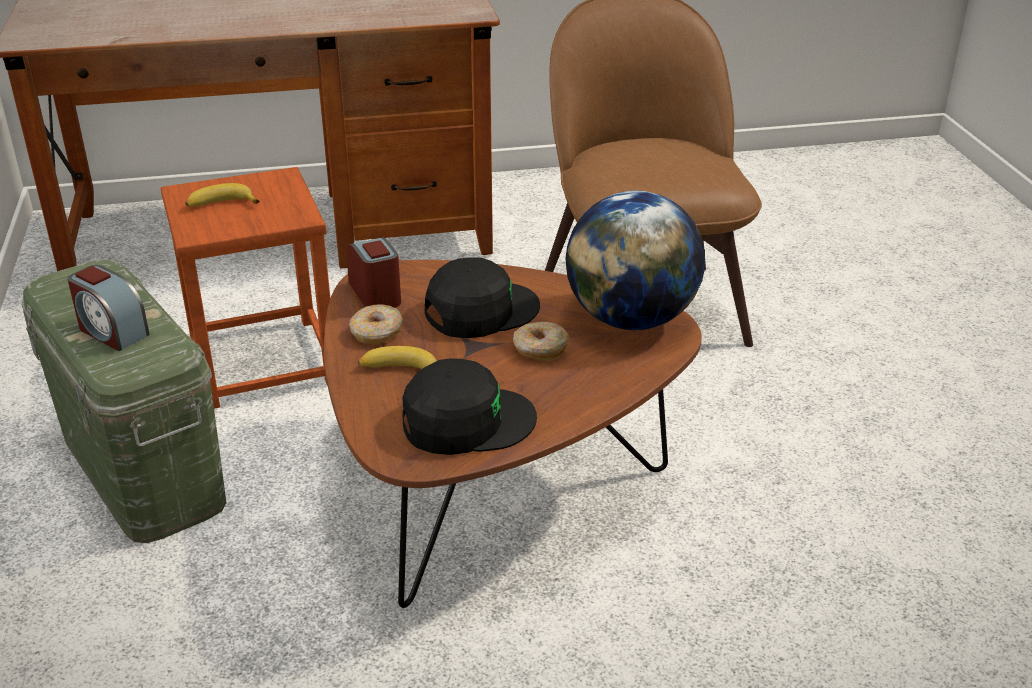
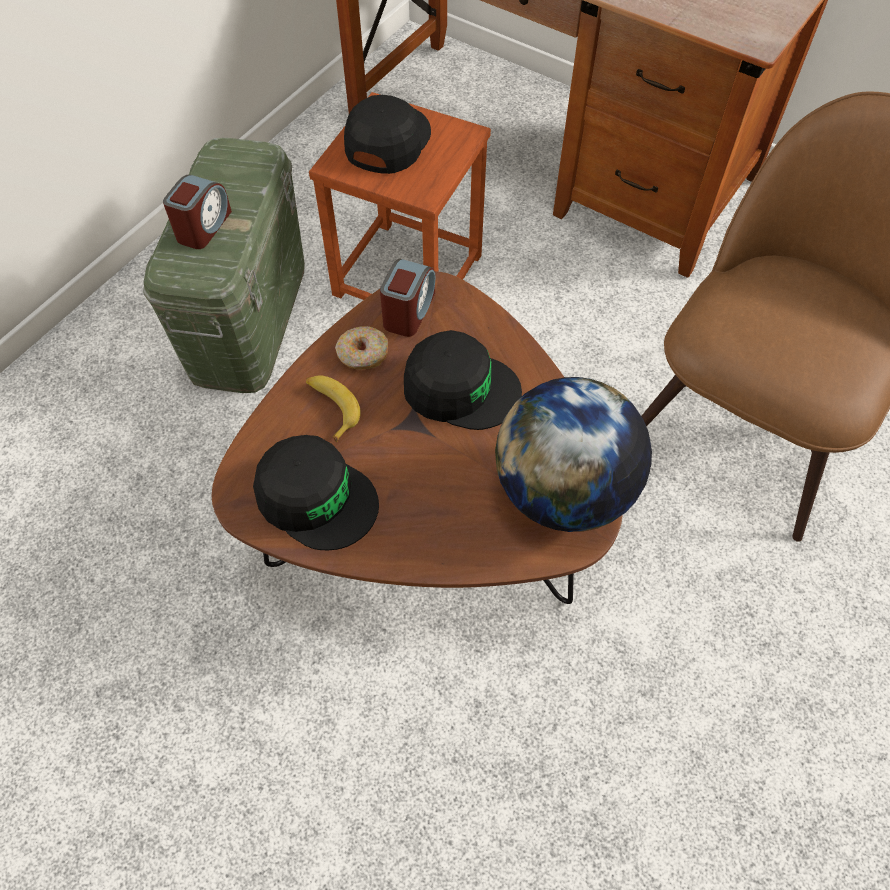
camera: 45 degrees right, 25 degrees up
(112, 332) = (203, 227): alarm clock -> alarm clock turned 150 degrees counterclockwise
(221, 205) = (387, 141): banana -> black cap
(540, 349) = (453, 466): donut -> none

